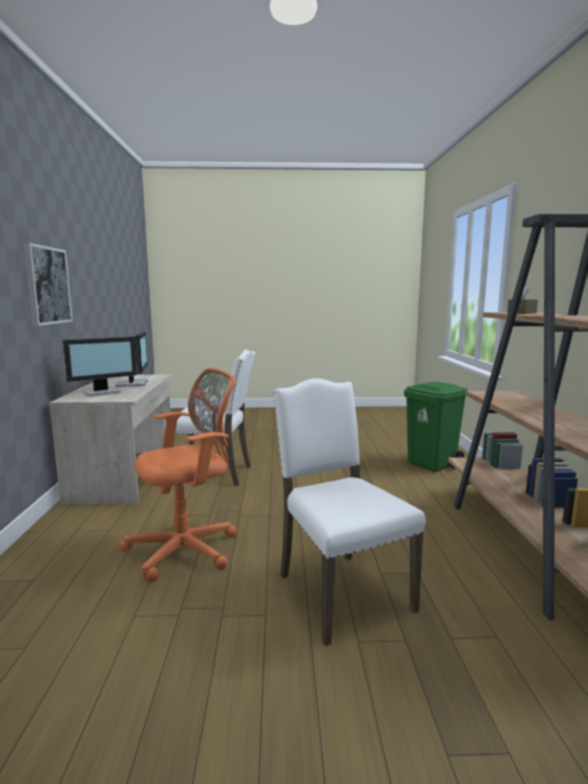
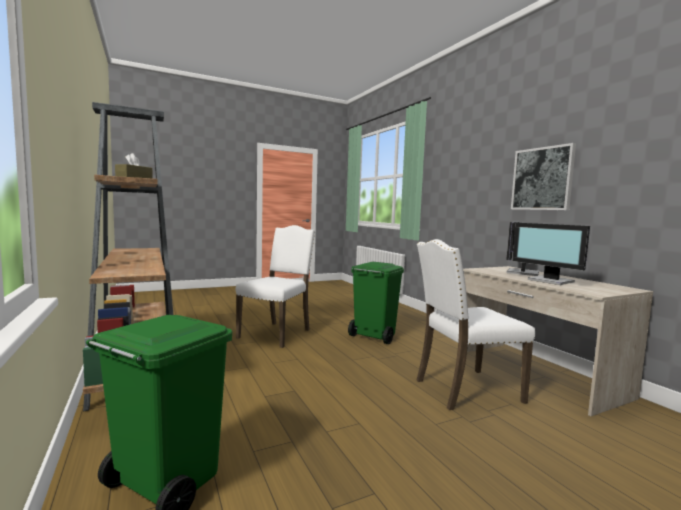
camera: 155 degrees right, 5 degrees down
(187, 549) = (374, 336): orange office chair -> green trash can
(340, 591) = (277, 333): white chair -> white chair turned 105 degrees counterclockwise

